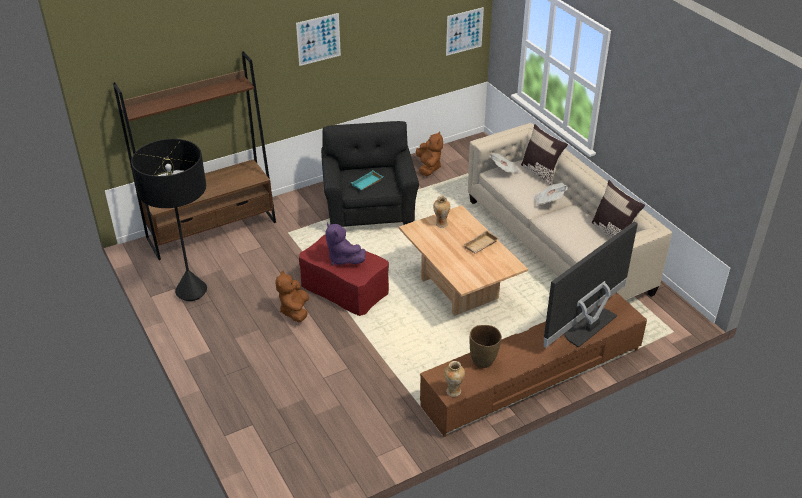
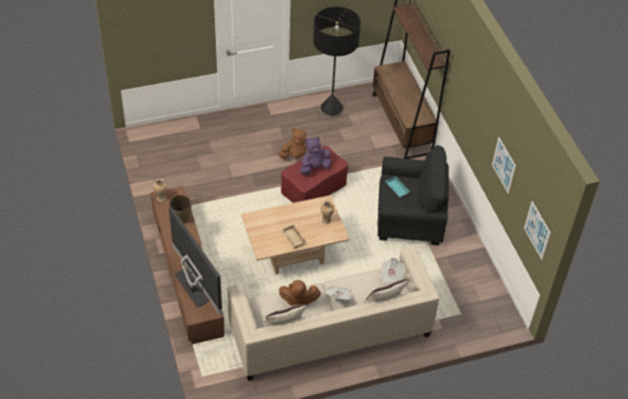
camera: 100 degrees right, 10 degrees up
(318, 39) = (478, 100): picture -> picture (503, 165)
(428, 168) = (467, 270): brown plush toy -> brown plush toy (298, 301)

